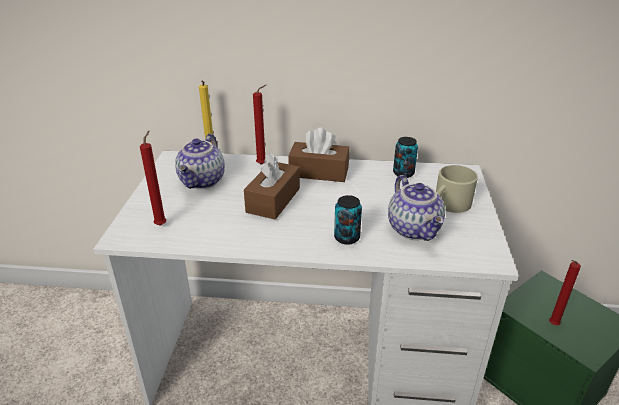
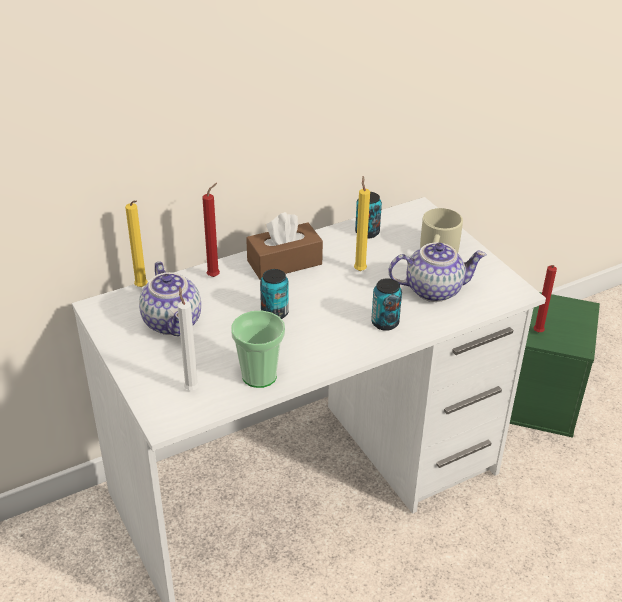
camera: 35 degrees left, 5 degrees up
(162, 224) = (191, 388): red candle -> white candle
(213, 235) = (259, 376): none -> cup
(273, 200) = (274, 313): brown tissue box -> can
(369, 195) = (359, 269): none -> yellow candle
(415, 229) = (434, 289): teapot -> teapot turned 45 degrees counterclockwise

